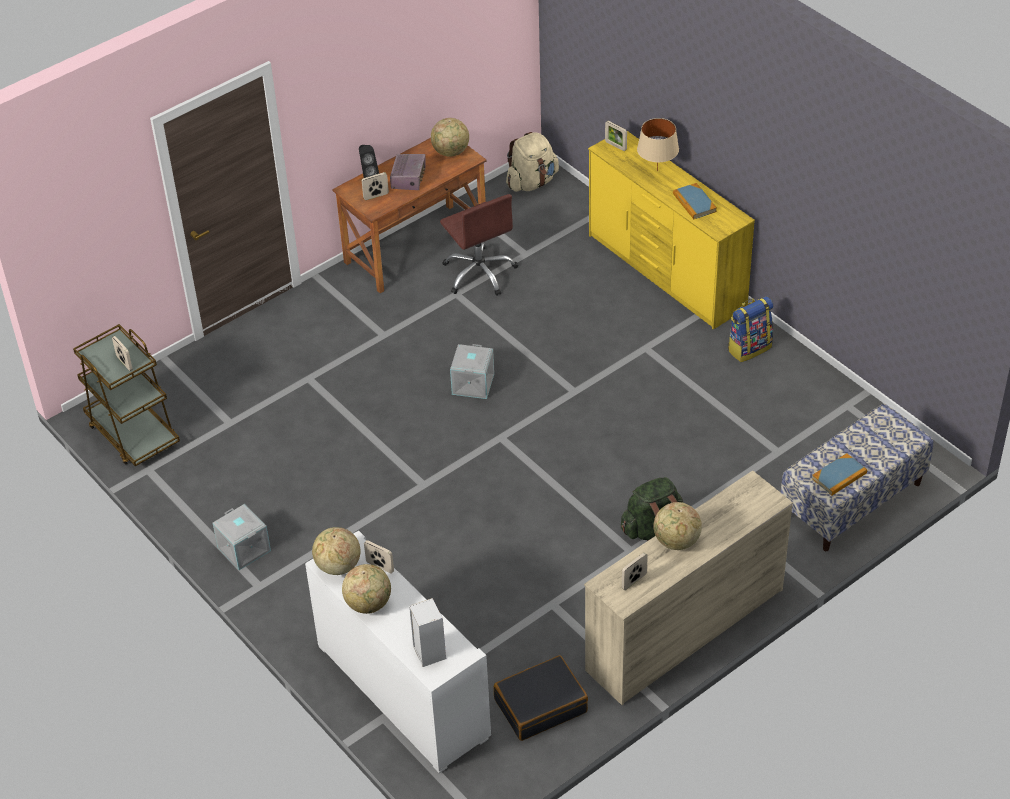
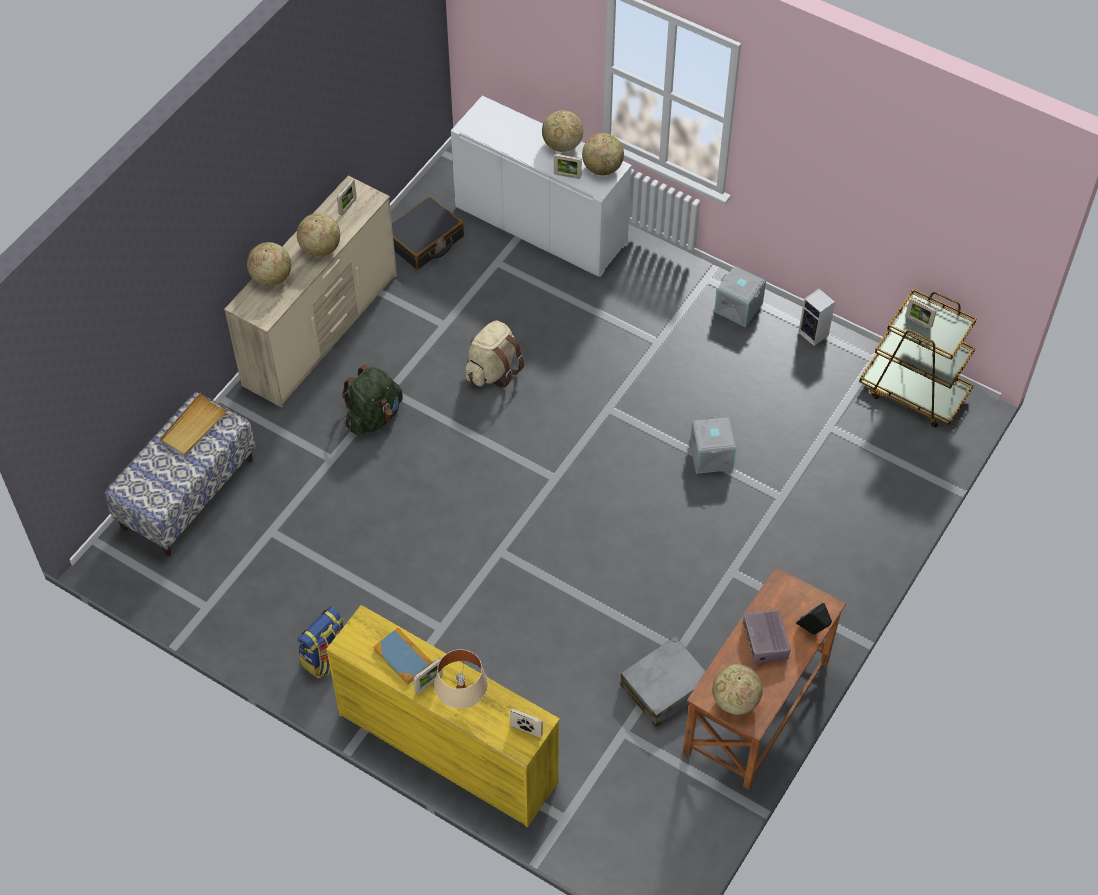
camera: 160 degrees right, 10 degrees up
(376, 196) = (789, 604): picture frame -> picture frame (429, 684)
(428, 652) = (497, 121): speaker -> speaker (814, 334)
(472, 383) = (609, 534): grey storage box -> grey storage box (712, 456)
(479, 273) = (665, 688): brown office chair -> grey suitcase
(532, 182) = (662, 859): beige backpack -> beige backpack (493, 370)
(736, 522) = (271, 277): none -> globe
(839, 476) = (194, 427): book -> beige tray

